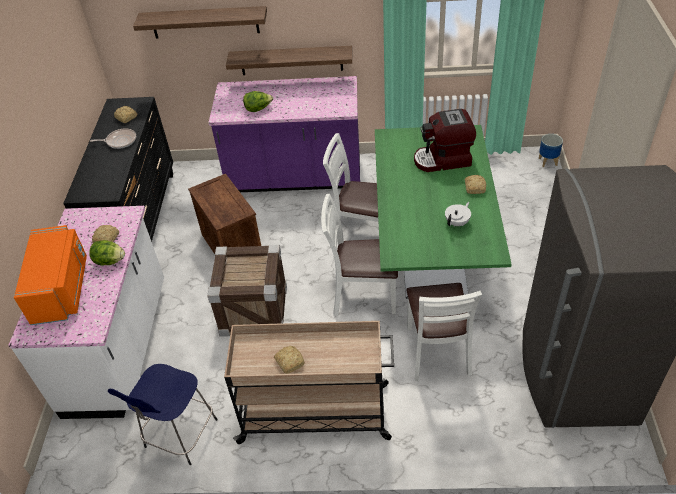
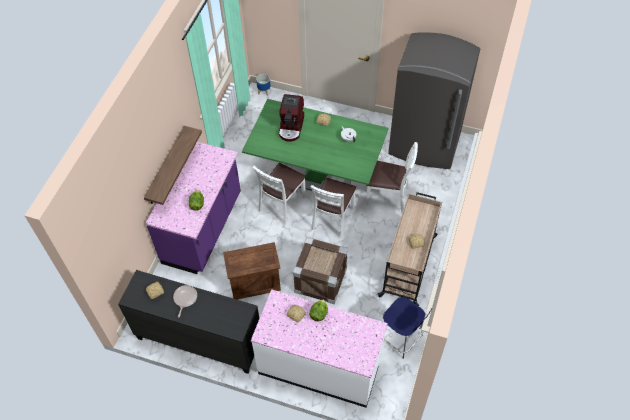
camera: 75 degrees left, 10 degrees up
(62, 289) = (333, 344): orange microwave -> none
(205, 22) = (131, 193): shelf -> none

